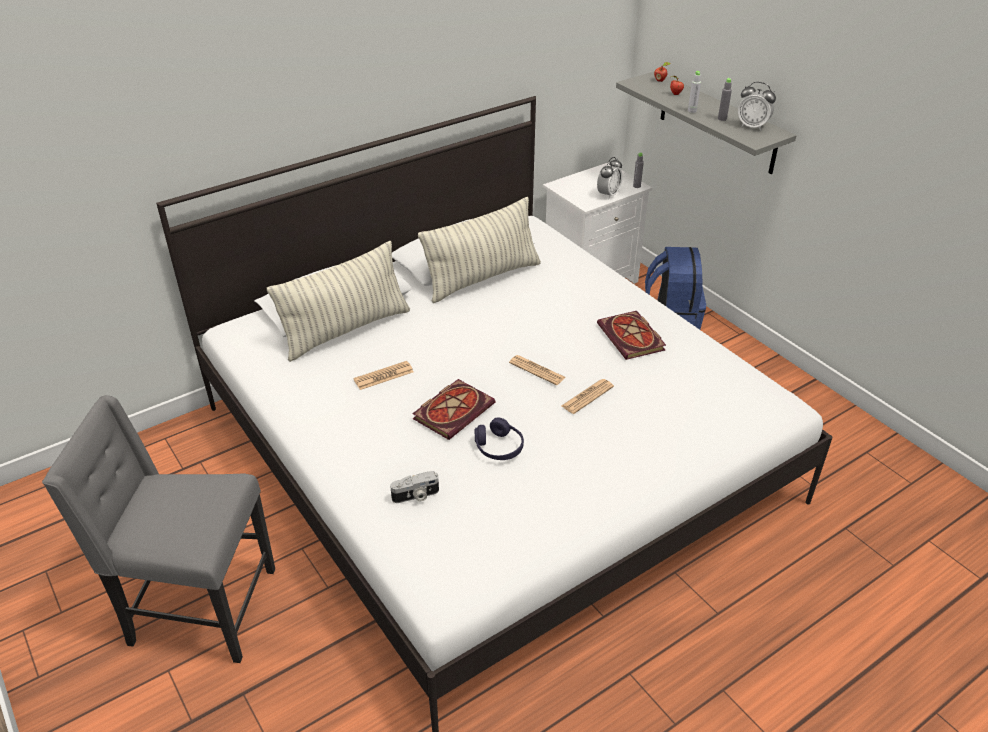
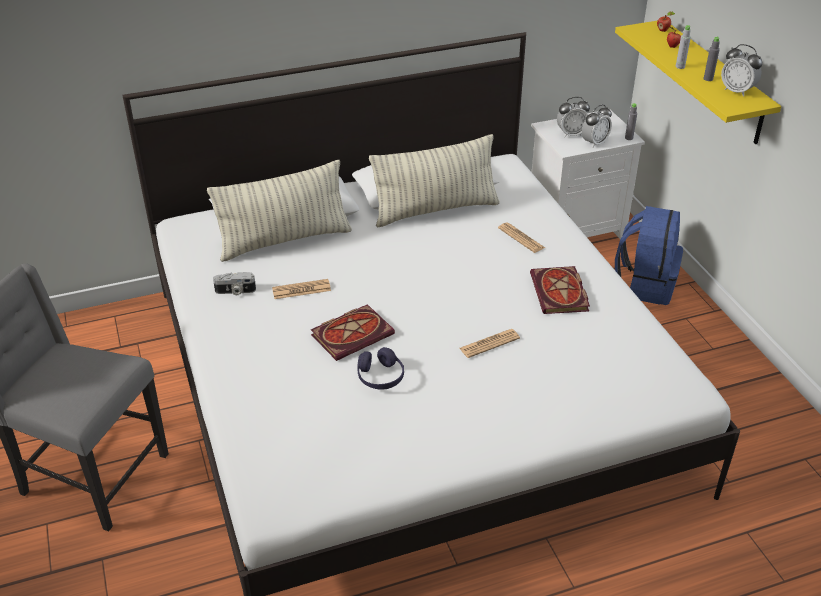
camera: 15 degrees right, 0 degrees up
(416, 496) = (284, 407): camera -> camera (235, 291)
(537, 370) = (450, 309): newspaper -> newspaper (521, 238)
(583, 189) = (571, 134): none -> alarm clock
(717, 123) = (713, 82): grey shelf -> yellow shelf

